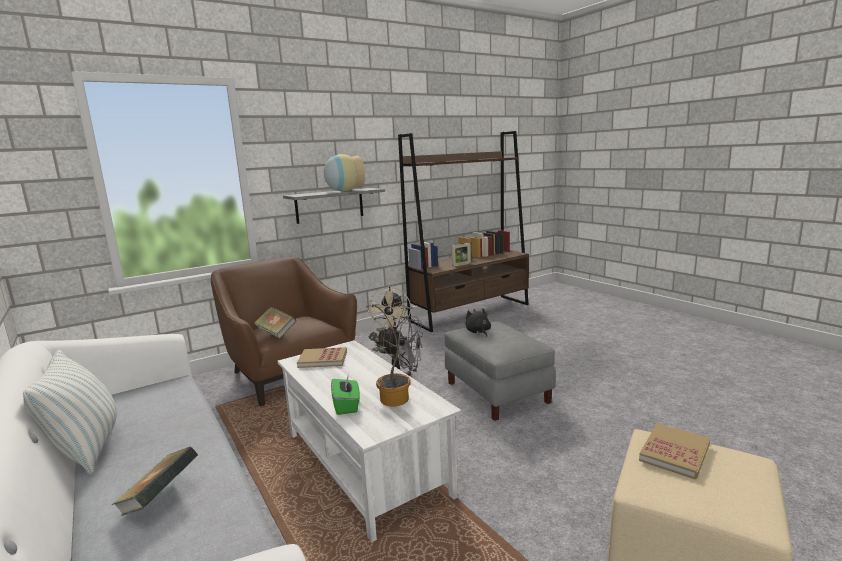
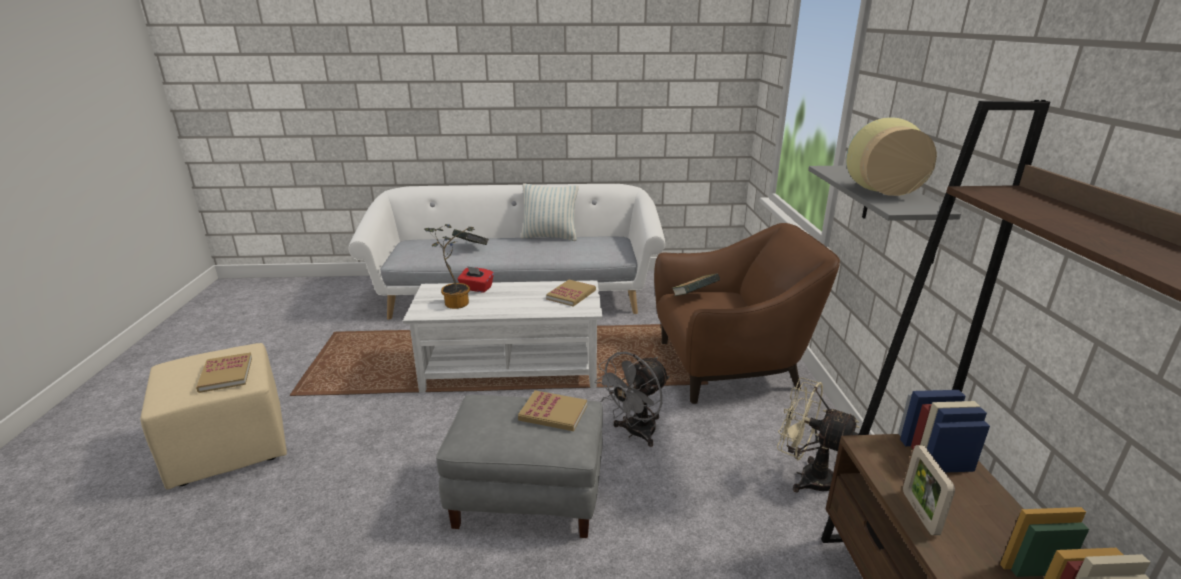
camera: 120 degrees right, 10 degrees up
(346, 406) = (476, 288): green tissue box -> red tissue box
(478, 332) = (553, 413): black plush toy -> book

